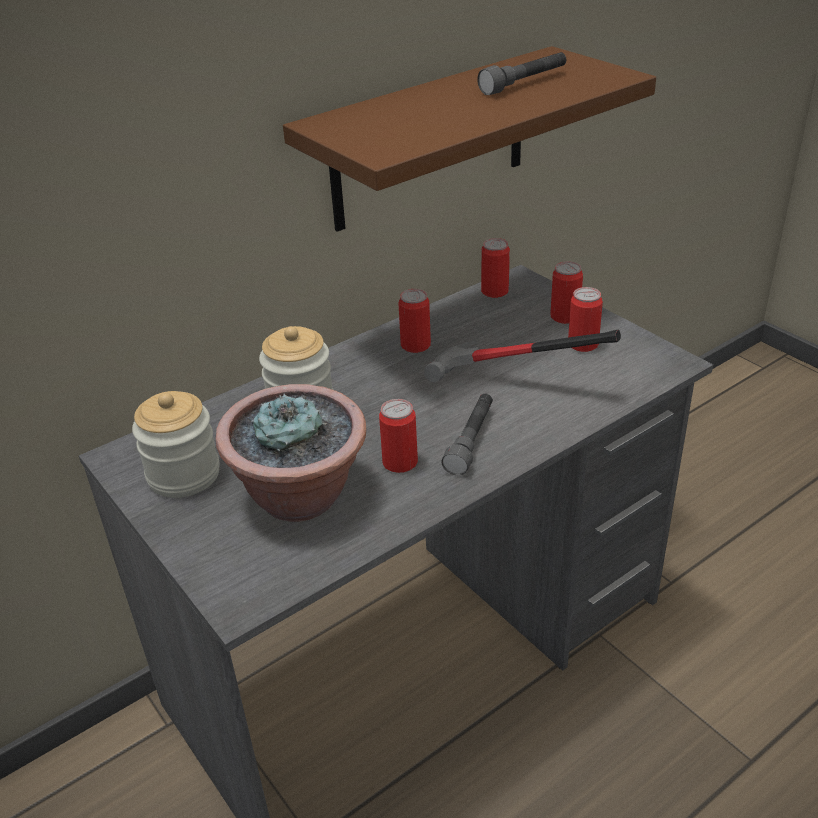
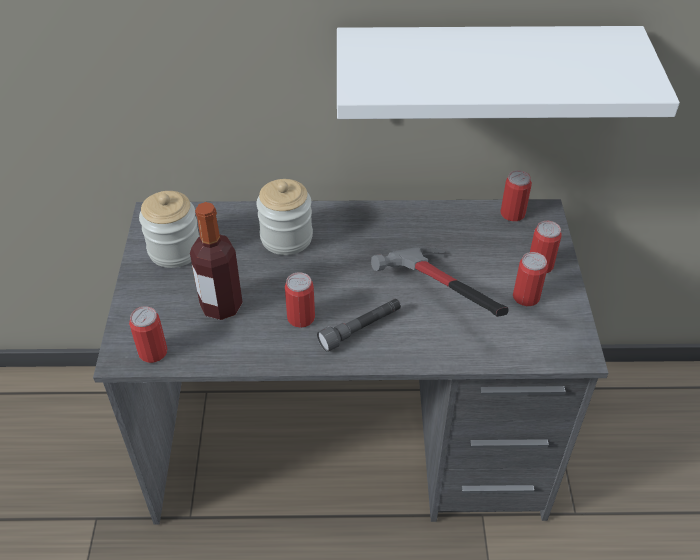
camera: 35 degrees right, 10 degrees up
(301, 496) = (221, 306): potted plant -> bottle
(415, 345) = (406, 230): can -> can (153, 352)
(430, 140) = (484, 73): brown shelf -> white shelf
(524, 83) = (557, 61): grey flashlight -> none

